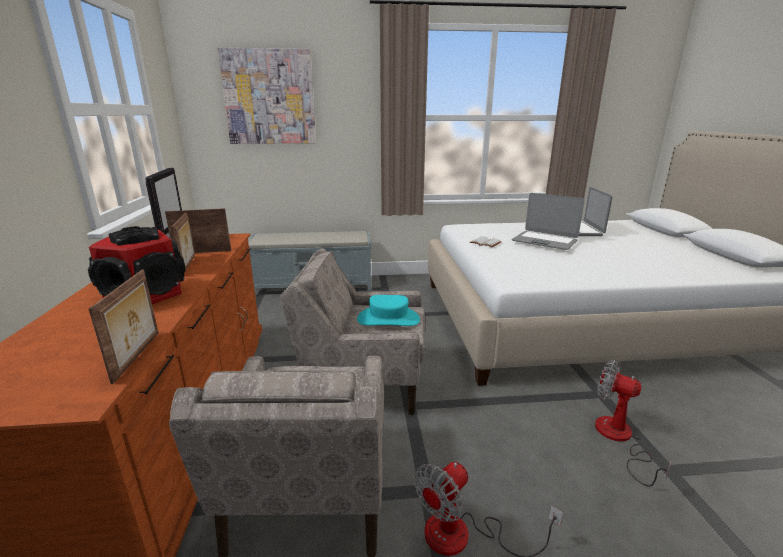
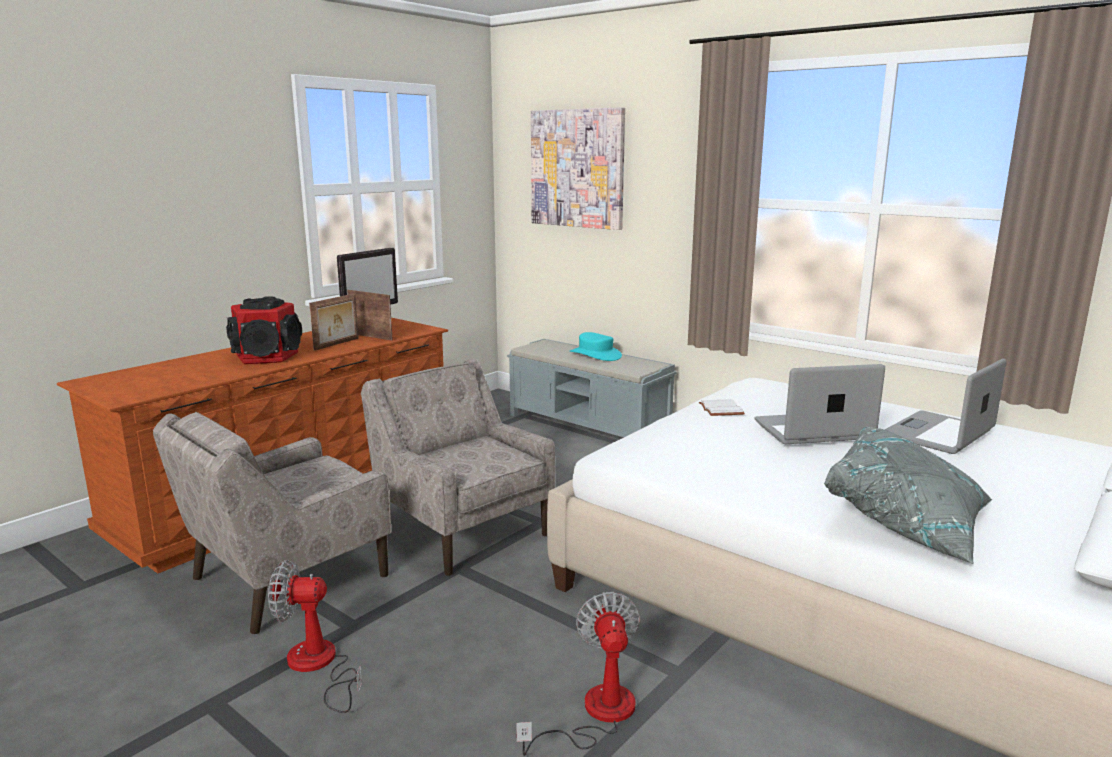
camera: 45 degrees right, 5 degrees down
(139, 356) = (182, 388): picture frame -> none
(388, 319) = (483, 458): turquoise hat -> turquoise hat (595, 354)
(544, 241) = (813, 431): laptop -> laptop turned 90 degrees clockwise
(668, 267) = (907, 522): none -> grey pillow

